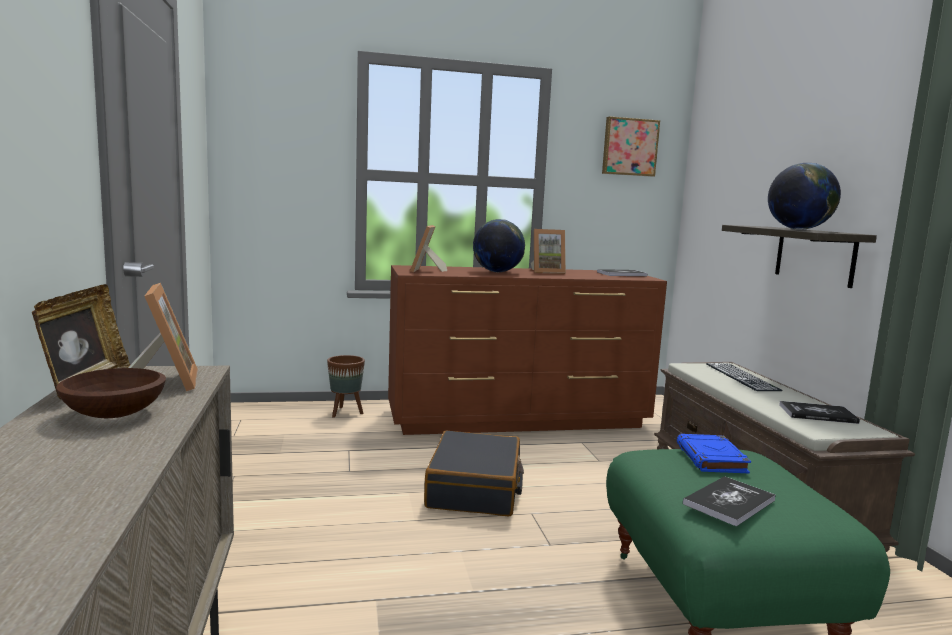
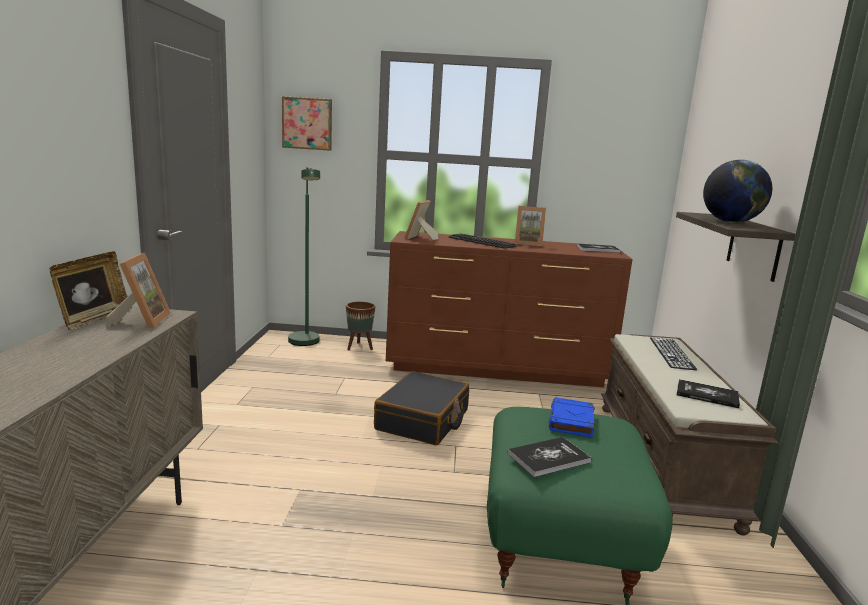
camera: 15 degrees right, 5 degrees up
(114, 413) = (92, 340): brown bowl -> none
(274, 415) = (305, 343): none -> green floor lamp
(497, 272) = (481, 242): globe -> keyboard
(629, 147) = (624, 131): picture -> picture (307, 123)

